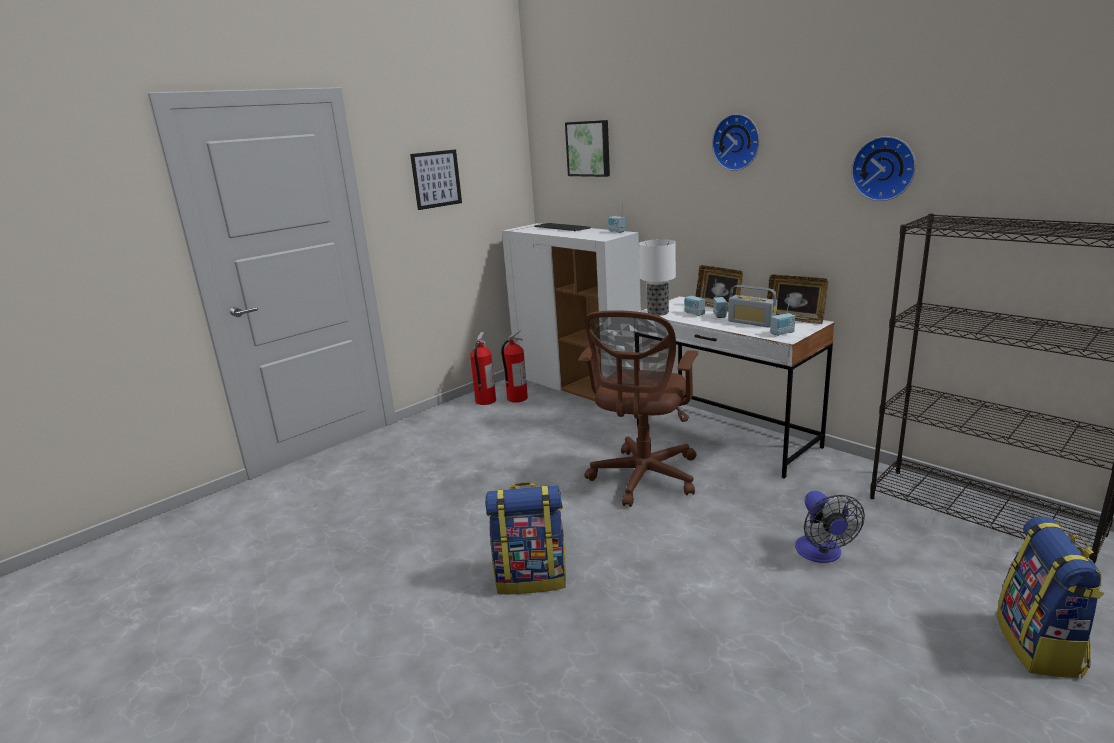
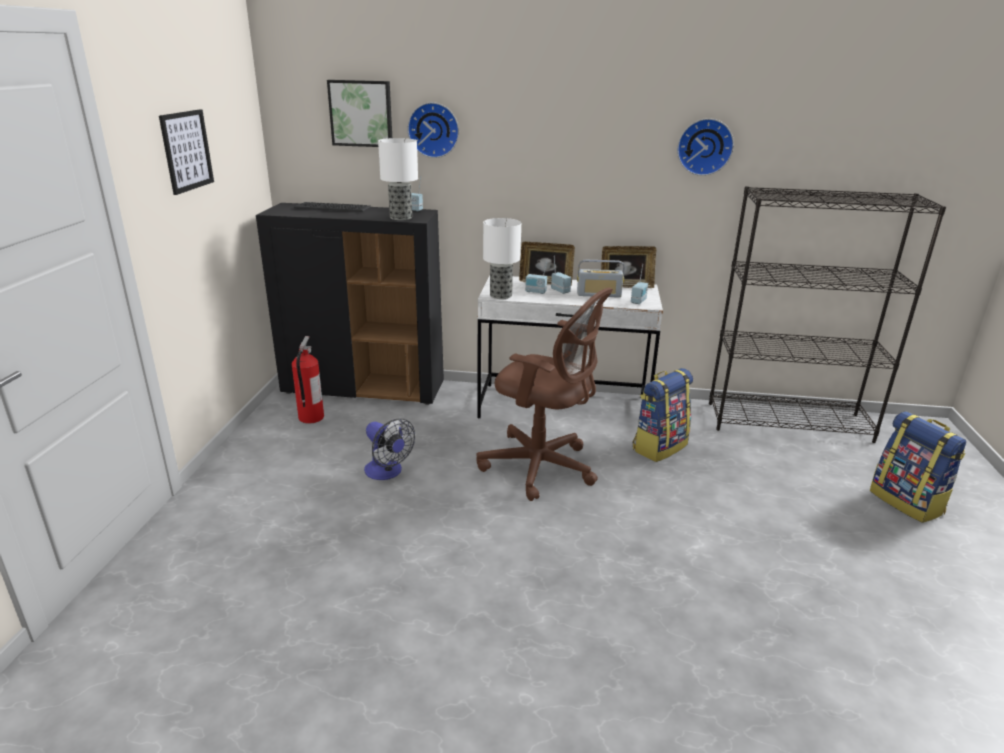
camera: 40 degrees left, 5 degrees up
(485, 401) = (274, 430): fire extinguisher -> none
(531, 578) = (563, 603): backpack -> backpack (659, 446)
(577, 386) = (365, 388): white cabinet -> black cabinet
(594, 236) = (401, 218): none -> table lamp
(643, 479) = (542, 468): brown office chair -> brown office chair turned 45 degrees counterclockwise
(737, 142) = (559, 116): wall clock -> wall clock (434, 130)
(822, 554) = (739, 486): fan -> fan (387, 472)

